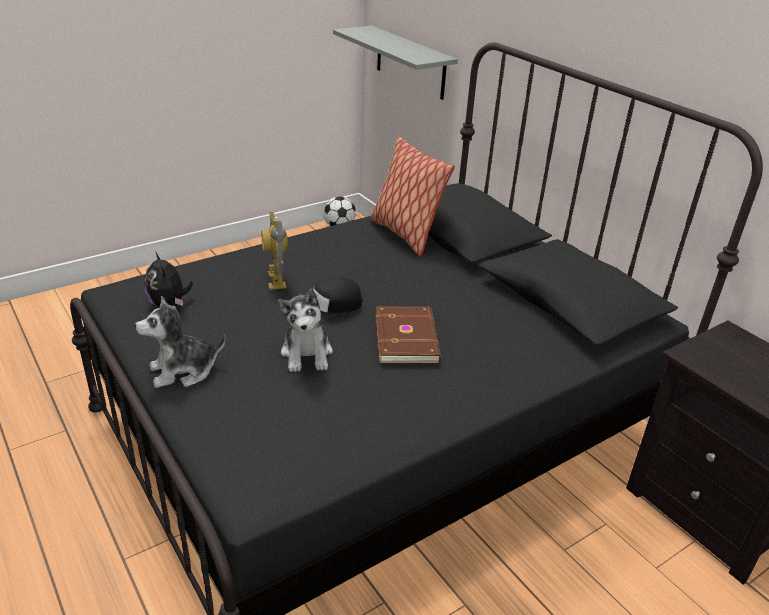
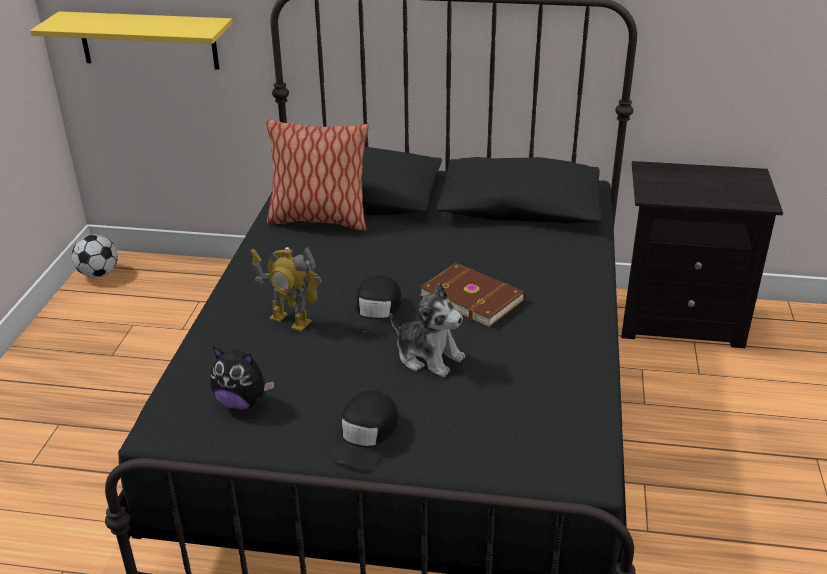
camera: 45 degrees left, 0 degrees up
(183, 371) = (365, 437): plush toy -> black cap
(410, 62) = (148, 40): grey shelf -> yellow shelf

